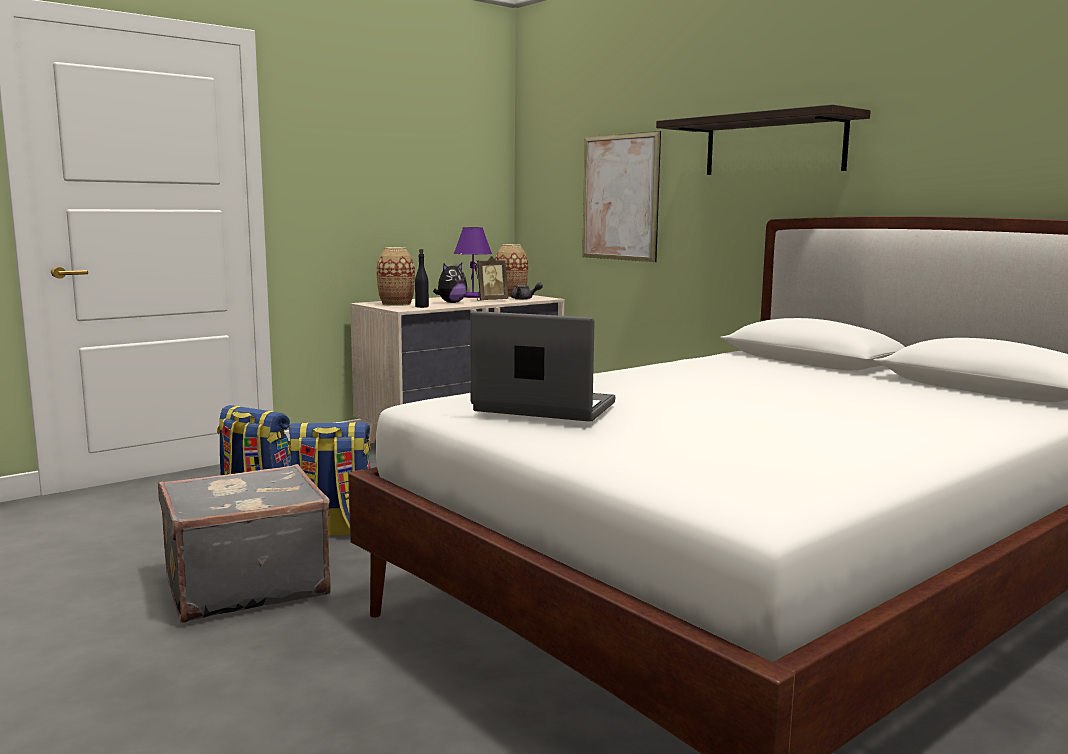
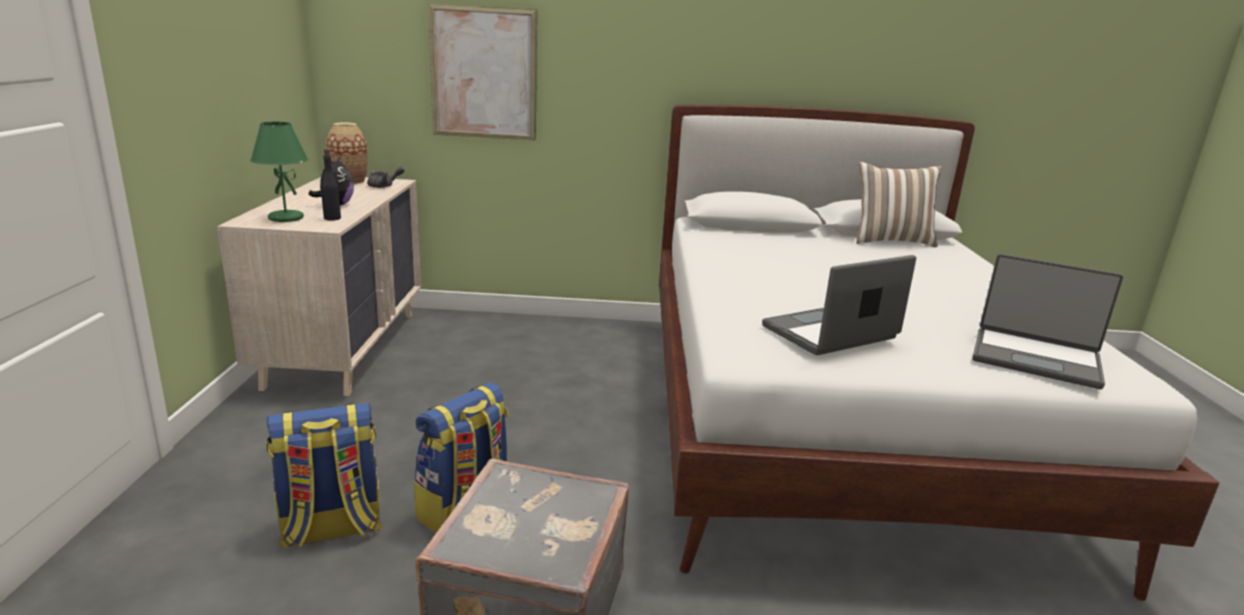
camera: 50 degrees left, 10 degrees up
(396, 304) = (285, 218): vase -> green table lamp
(472, 296) = (317, 189): purple table lamp -> none
(491, 300) = (362, 194): picture frame -> none
(696, 467) = (1035, 359): none -> laptop
(773, 145) = (668, 38): shelf -> none
(962, 392) = (891, 241): none -> pillow

